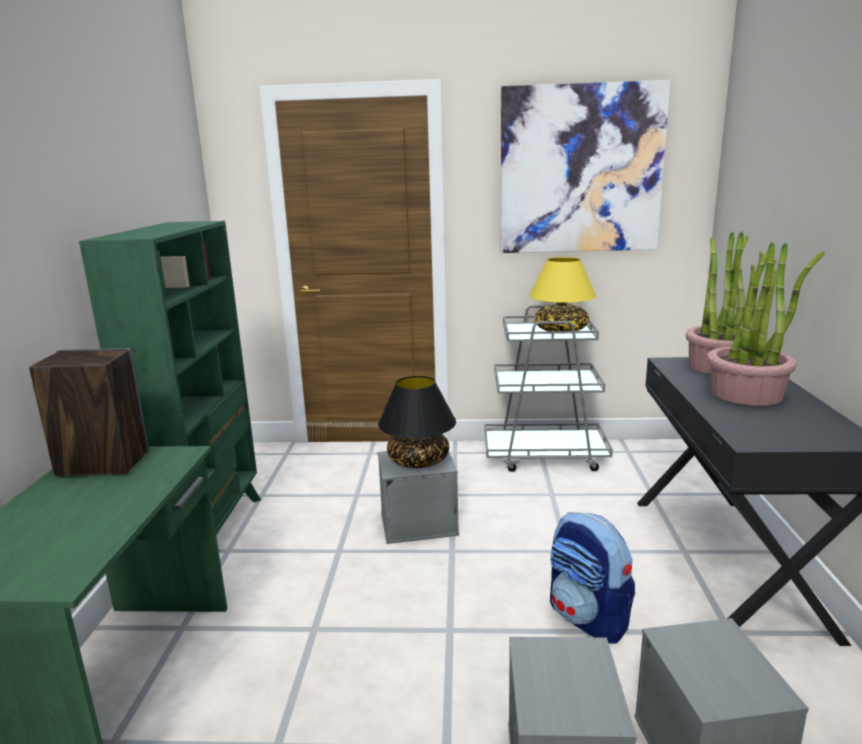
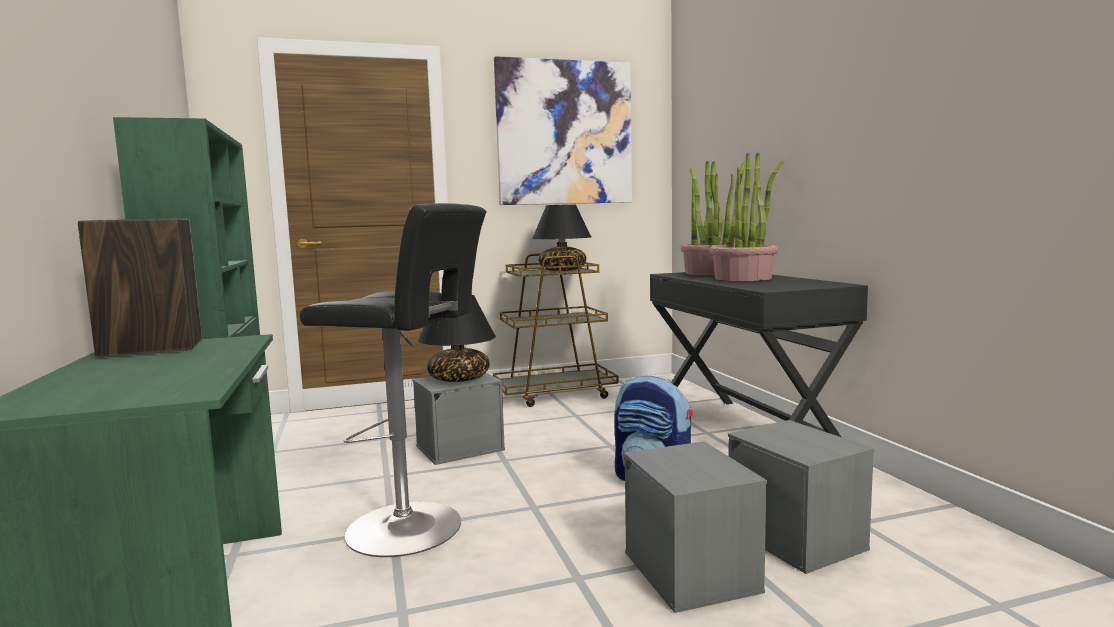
camera: 20 degrees left, 10 degrees down
(330, 632) = (412, 529): none -> black stool
(545, 456) = (555, 394): grey cart -> brown cart
(561, 330) = (563, 270): yellow table lamp -> black table lamp

